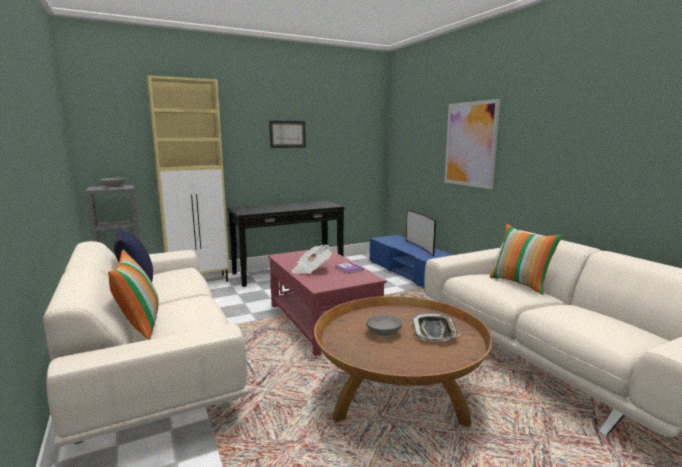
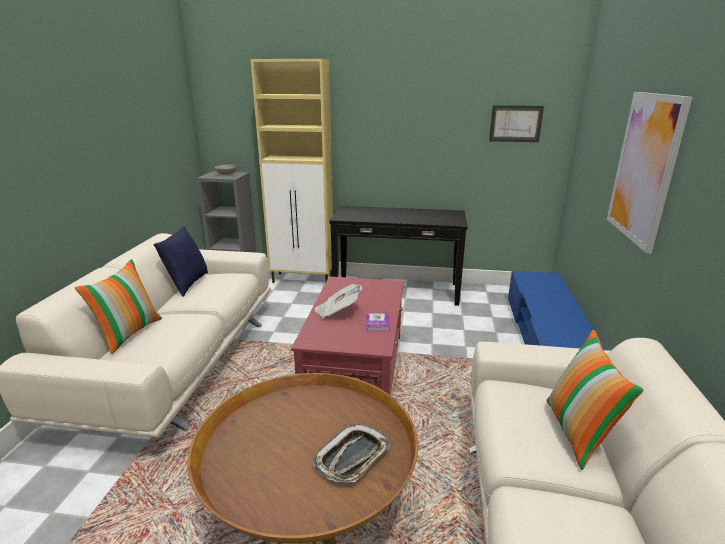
camera: 35 degrees right, 10 degrees up
(287, 134) = (418, 122): picture -> picture (515, 123)
(383, 333) = (296, 433): grey bowl -> none
(421, 247) = (563, 304): television -> none

